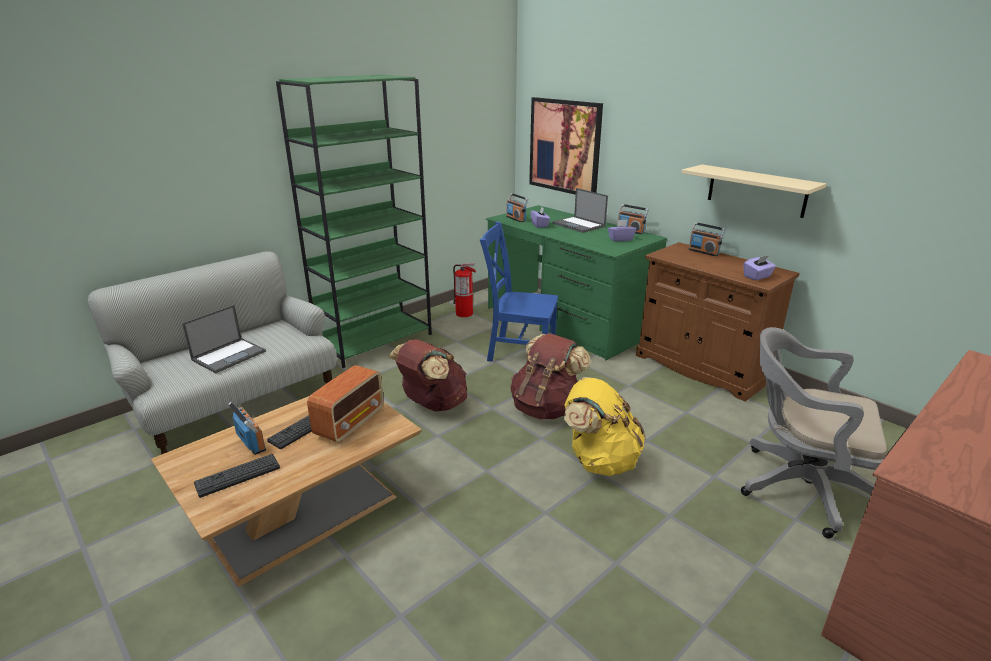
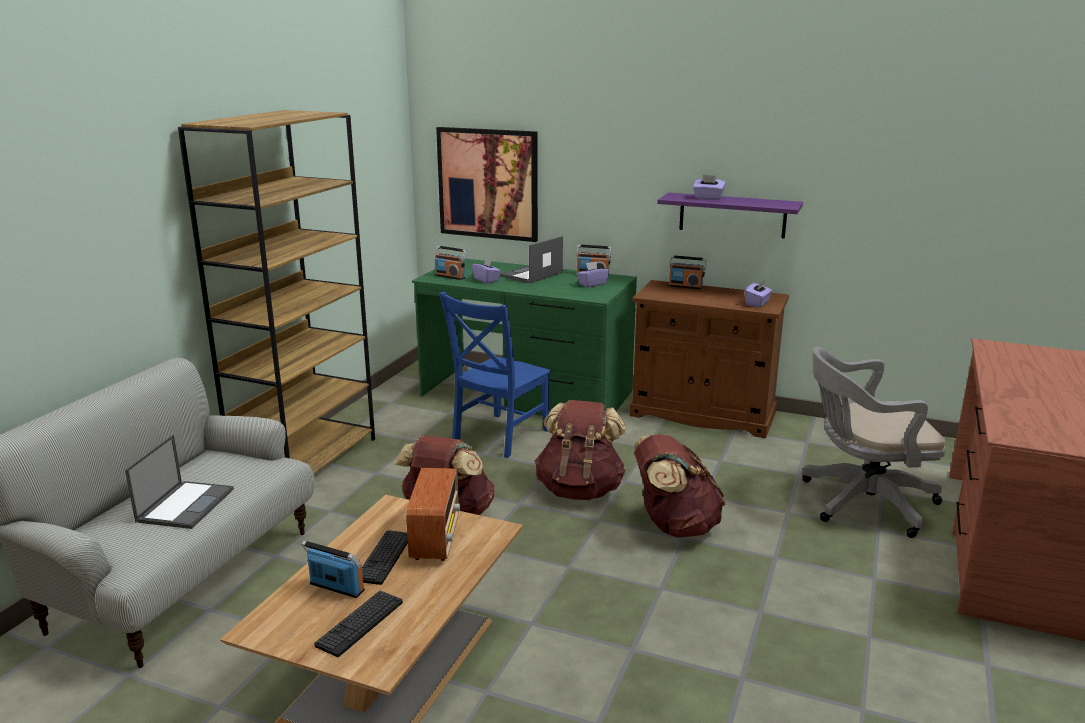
camera: 25 degrees left, 5 degrees down
(375, 341) = (306, 461): green bookcase -> brown bookcase
(464, 313) = (396, 407): fire extinguisher -> none
(518, 351) = (498, 436): blue chair -> blue chair turned 45 degrees counterclockwise
(579, 225) = (531, 275): laptop -> laptop turned 105 degrees clockwise
(599, 460) = (674, 526): yellow backpack -> brown backpack
(731, 172) = (708, 198): none -> purple tissue box
(756, 190) = (732, 215): beige shelf -> purple shelf

